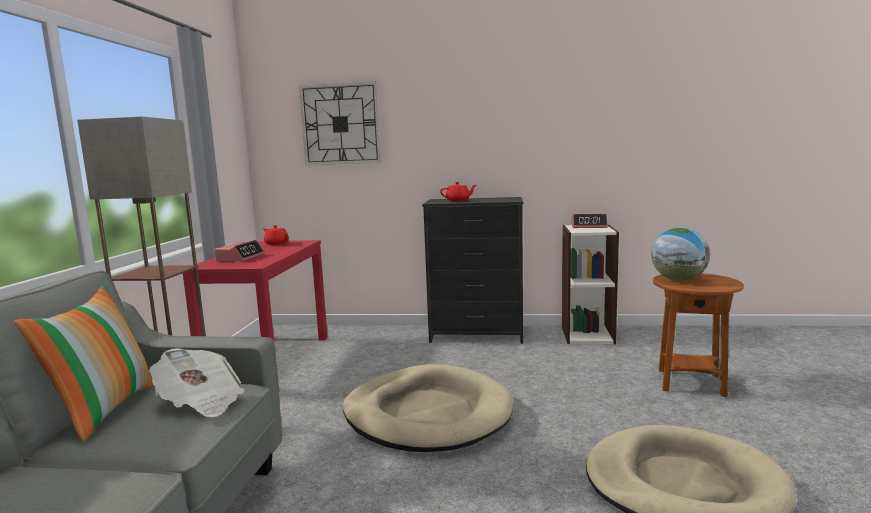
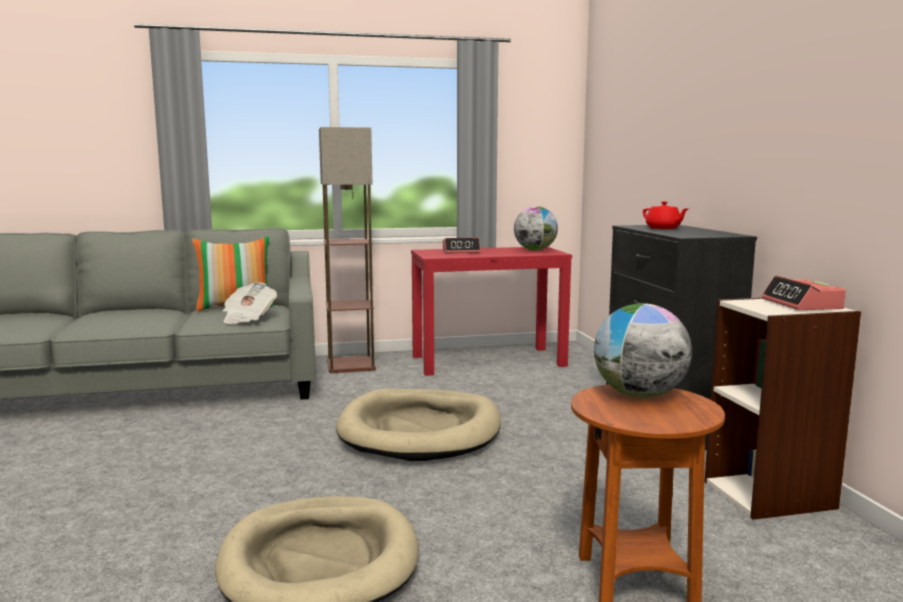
camera: 70 degrees right, 0 degrees up
(276, 244) = (535, 250): red teapot -> globe
(340, 124) = (632, 121): wall clock -> none

